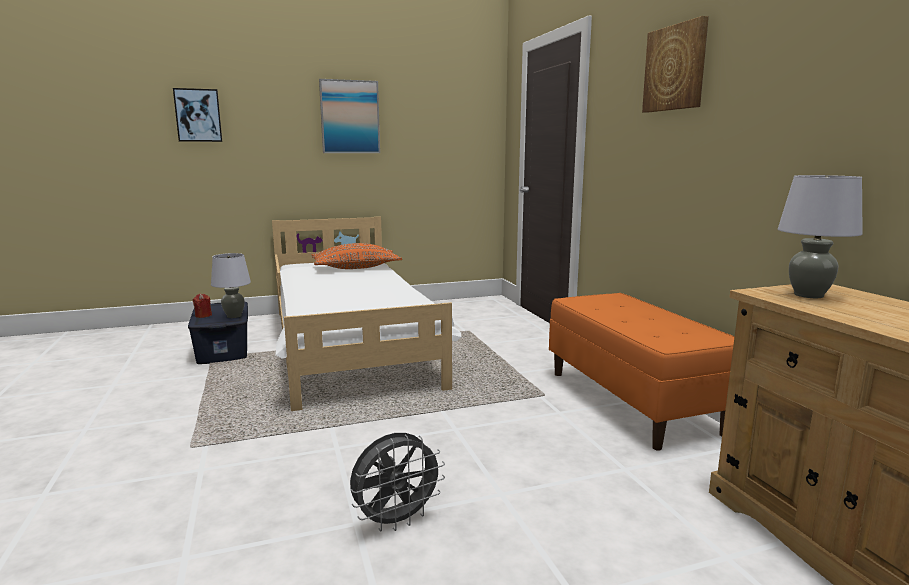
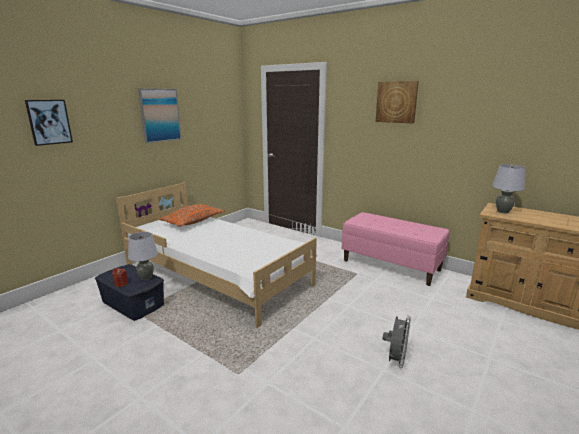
camera: 35 degrees left, 5 degrees up
(632, 401) = (391, 265): orange bench -> pink bench

